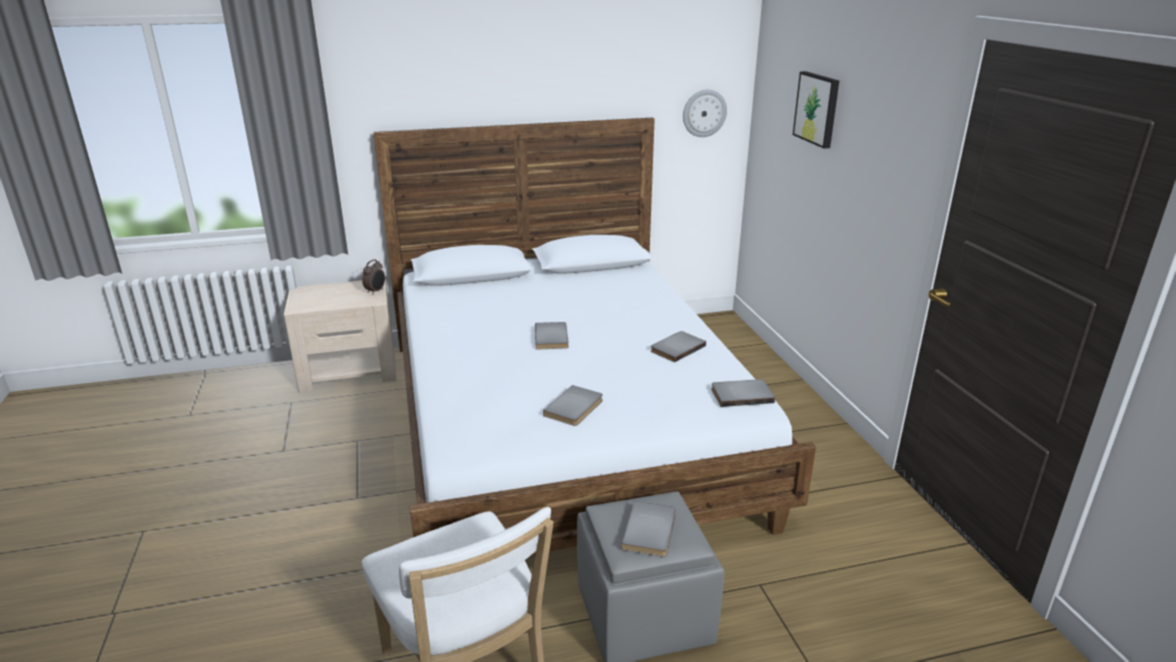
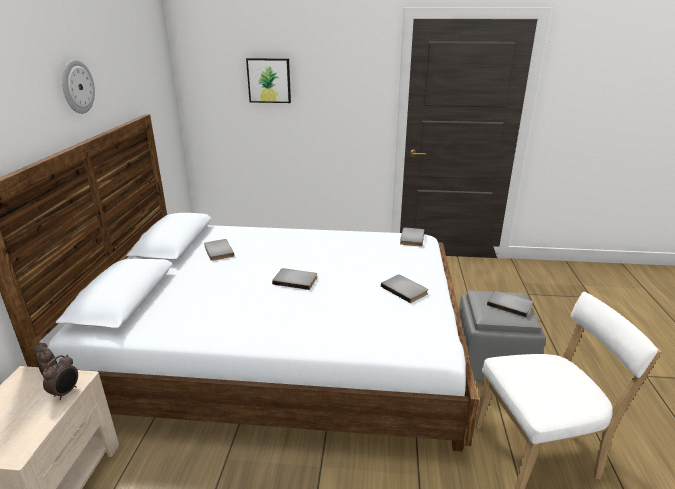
camera: 70 degrees left, 0 degrees up
(359, 302) = (66, 392): none -> alarm clock
(676, 348) = (343, 242): grey book -> grey book (217, 251)
(704, 113) = (162, 104): wall clock -> wall clock (77, 87)

